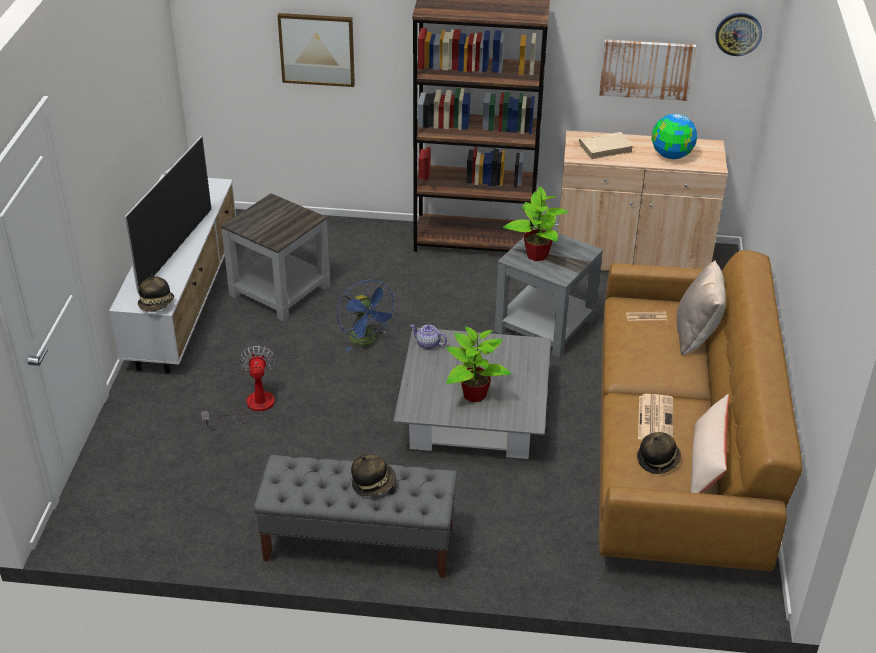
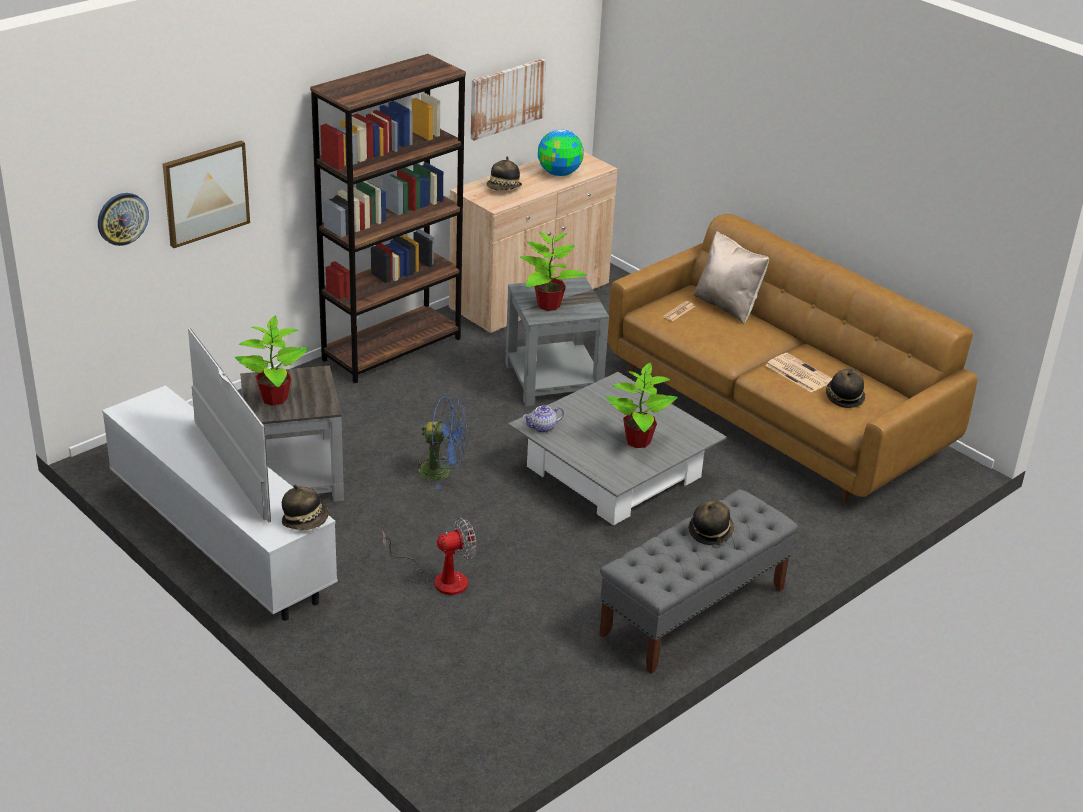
camera: 50 degrees left, 5 degrees down
(251, 407) = (439, 579): fan -> fan turned 120 degrees clockwise
(259, 219) = (273, 398): none -> potted plant
(605, 147) = (504, 189): beige book -> hat
(706, 464) = (871, 383): beige pillow -> none
(738, 33) = (572, 35): wall clock -> wall clock (122, 218)

